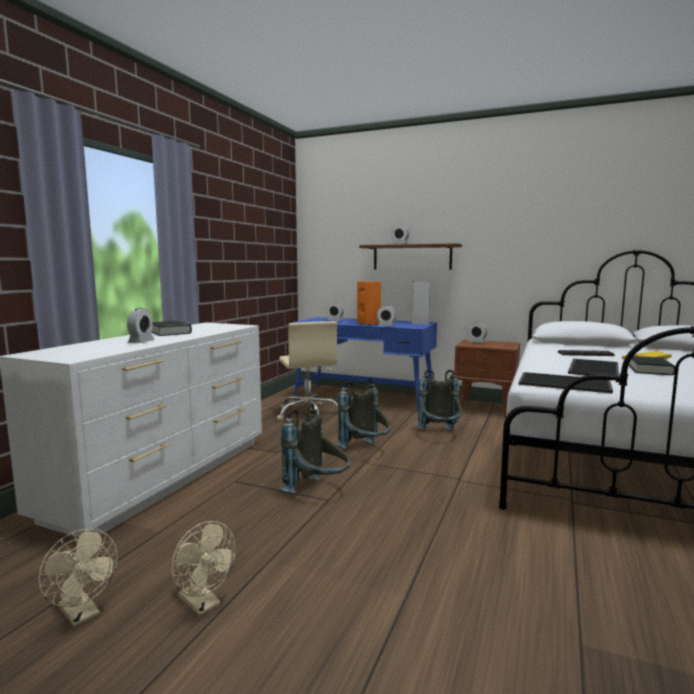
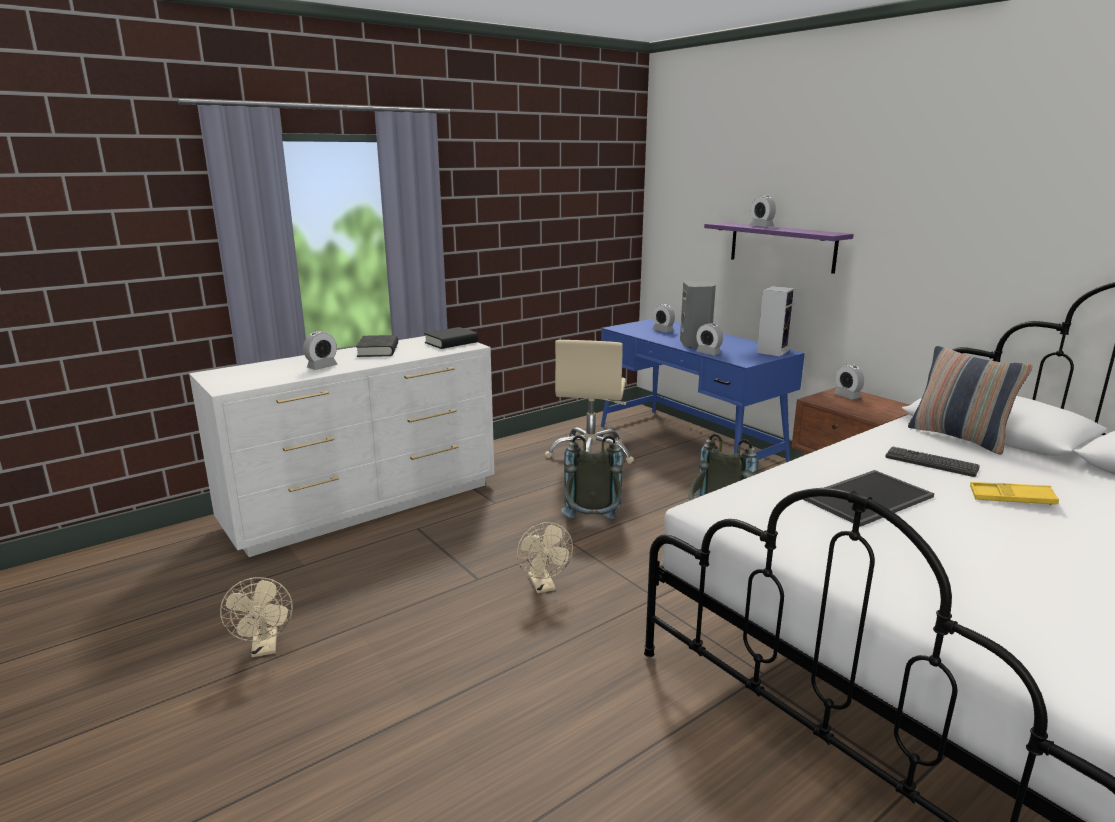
camera: 30 degrees right, 10 degrees up
(82, 614) = (185, 623): beige fan -> beige fan (543, 586)
(318, 490) = (480, 564): grey backpack -> none
(369, 324) = (695, 344): orange speaker -> grey speaker
(412, 257) = (782, 246): brown shelf -> purple shelf
(563, 383) = (750, 516): tray -> none
(572, 345) = (958, 437): none -> pillow
(650, 370) = (962, 522): black book -> black book (451, 342)

